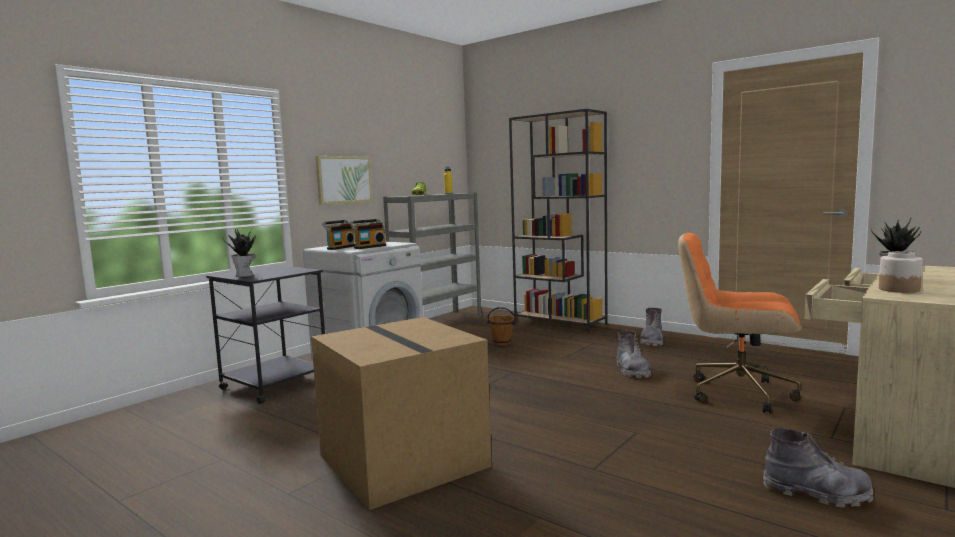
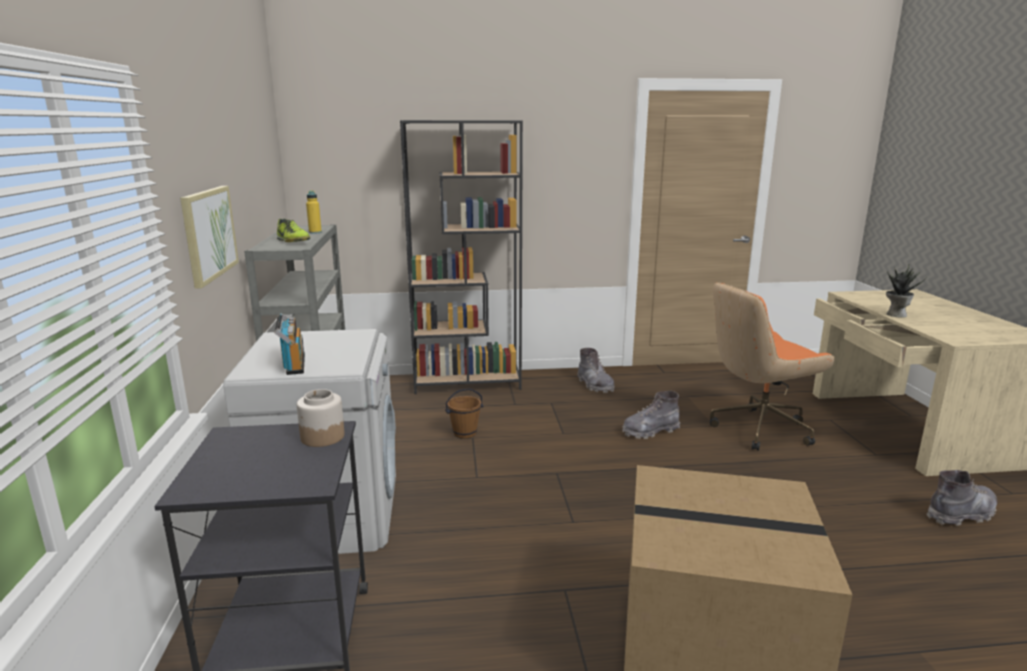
camera: 45 degrees left, 10 degrees up
(245, 275) = (259, 479): potted plant -> none
(369, 247) = (341, 353): radio -> none
(632, 371) = (650, 431): grey boot -> grey boot turned 120 degrees clockwise
(898, 289) = (938, 330): jar -> jar (322, 437)

